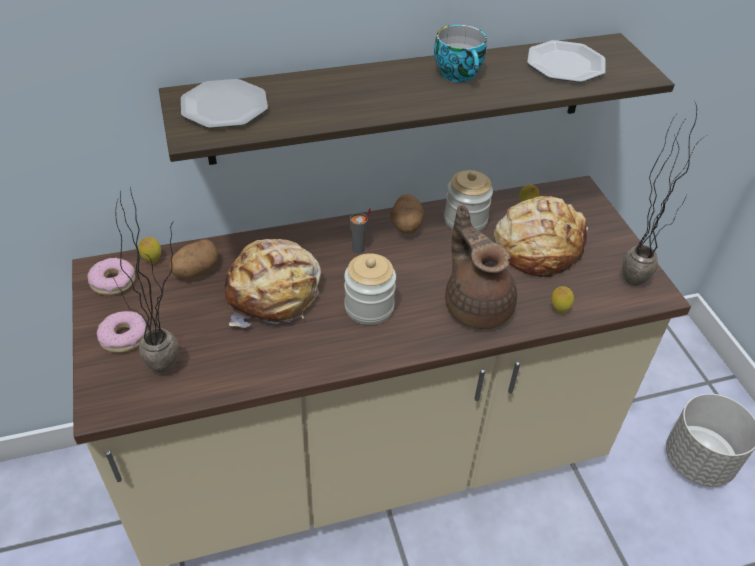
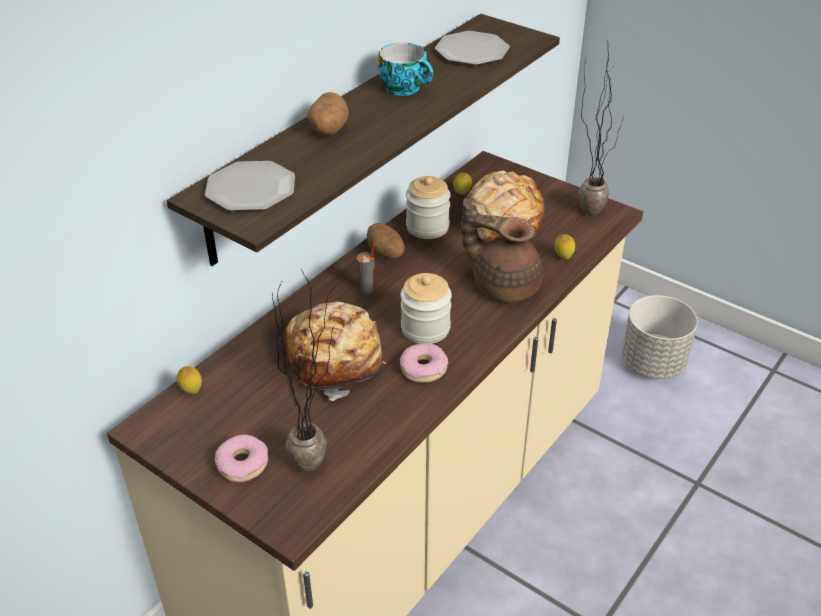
camera: 35 degrees left, 5 degrees down
(113, 282) = (175, 428): donut -> donut (423, 369)
(195, 271) = (244, 379): potato -> potato (328, 130)

